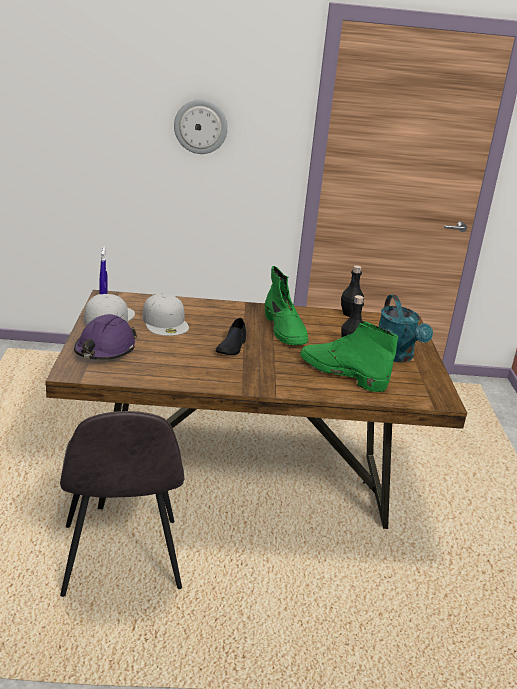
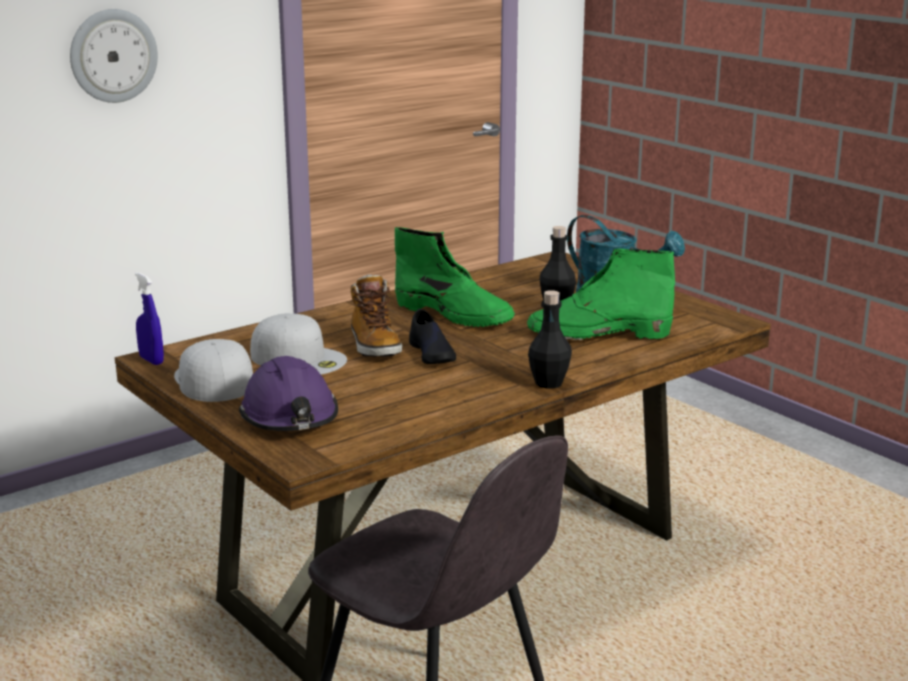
camera: 35 degrees left, 5 degrees down
(212, 330) = (374, 346): none -> boot
(350, 314) = (487, 273): black bottle -> black bottle (549, 383)

